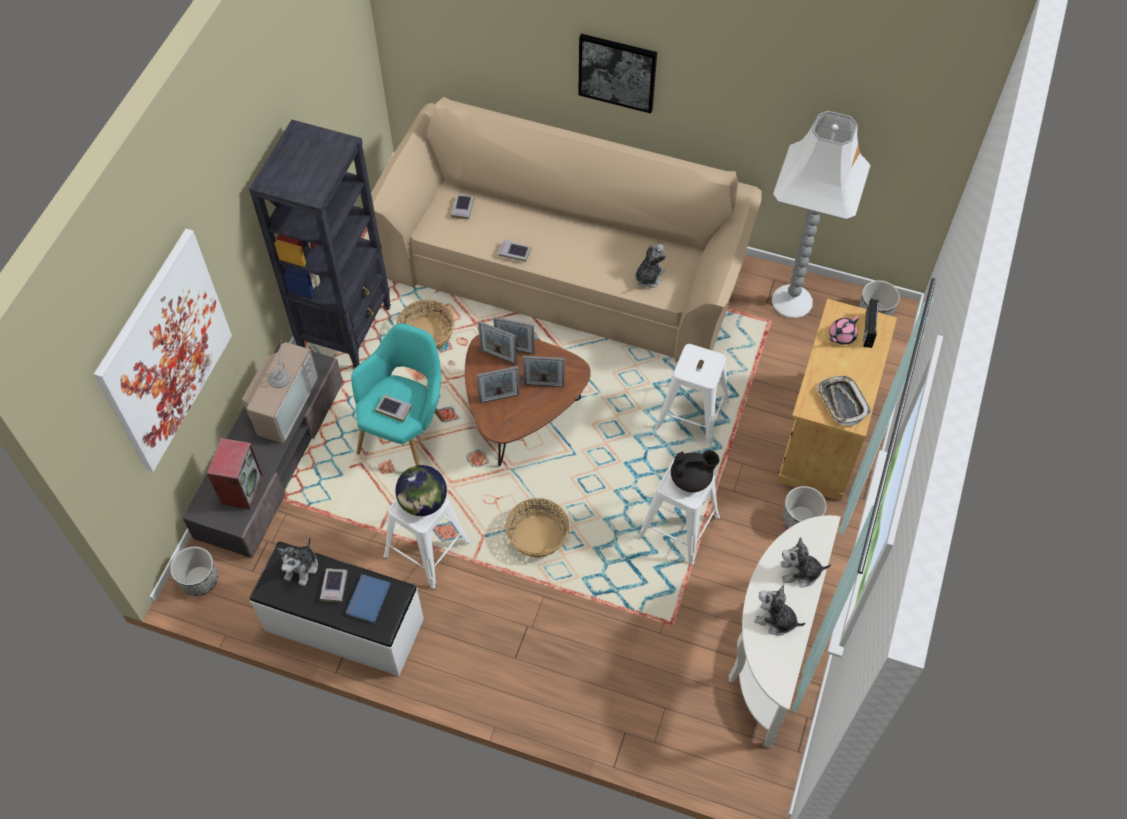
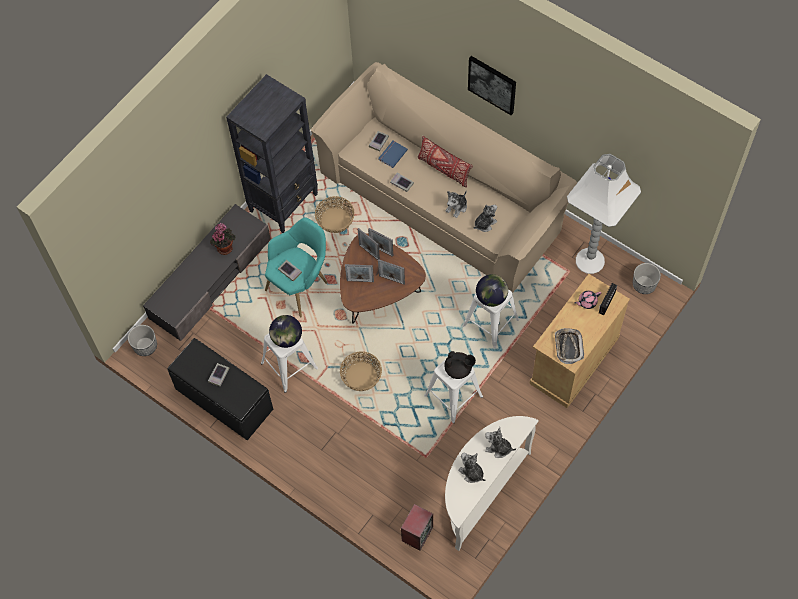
camera: 20 degrees right, 5 degrees up
(165, 352) = (150, 209): picture -> none
(242, 488) = (184, 296): speaker -> speaker (417, 533)
(283, 403) = (225, 247): television -> potted plant
(302, 567) = (203, 358): plush toy -> plush toy (457, 207)
(344, 625) = (223, 399): white bench -> black bench
(367, 599) = (235, 389): blue book -> blue book (392, 154)
(566, 221) = (444, 169): none -> red pillow
(699, 369) = (491, 297): none -> globe
(800, 520) = (535, 413): planter -> none

